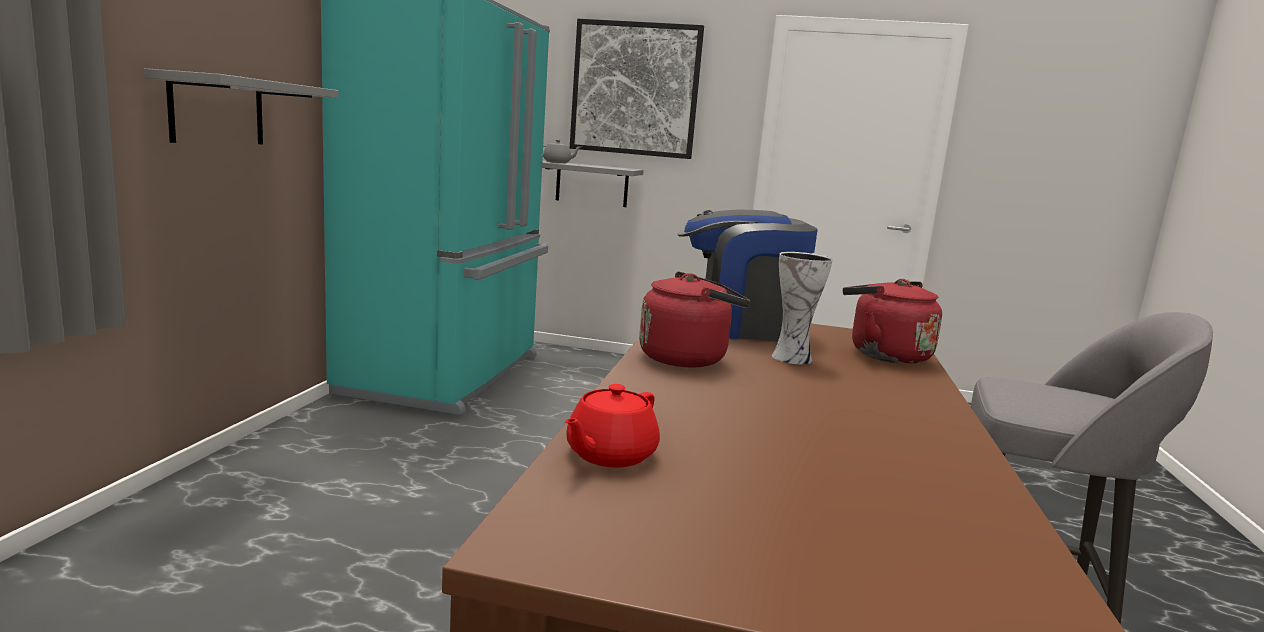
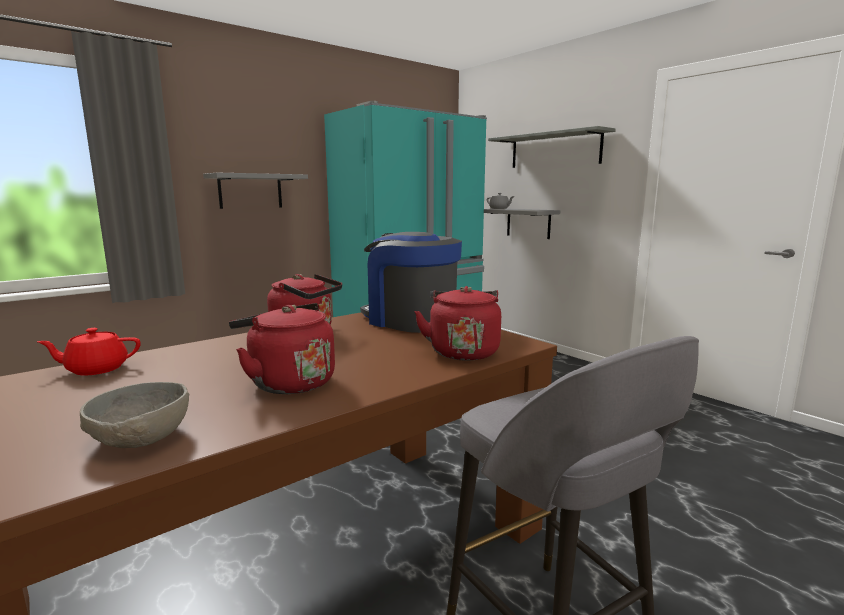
camera: 40 degrees right, 0 degrees up
(635, 89) = (554, 150): picture -> grey shelf
(791, 357) = (378, 342): vase -> none
(862, 416) = (288, 382): none -> red kettle
(941, 504) = (140, 437): none -> grey bowl

